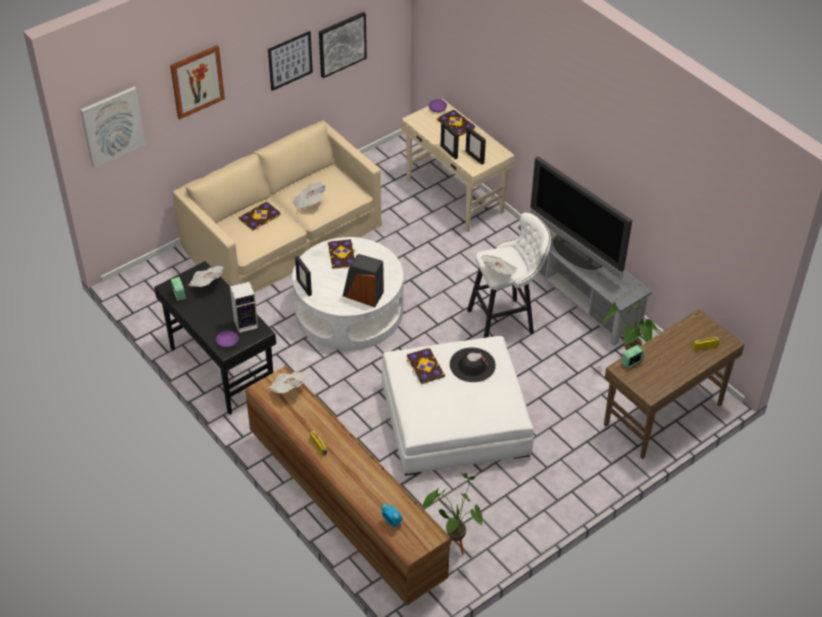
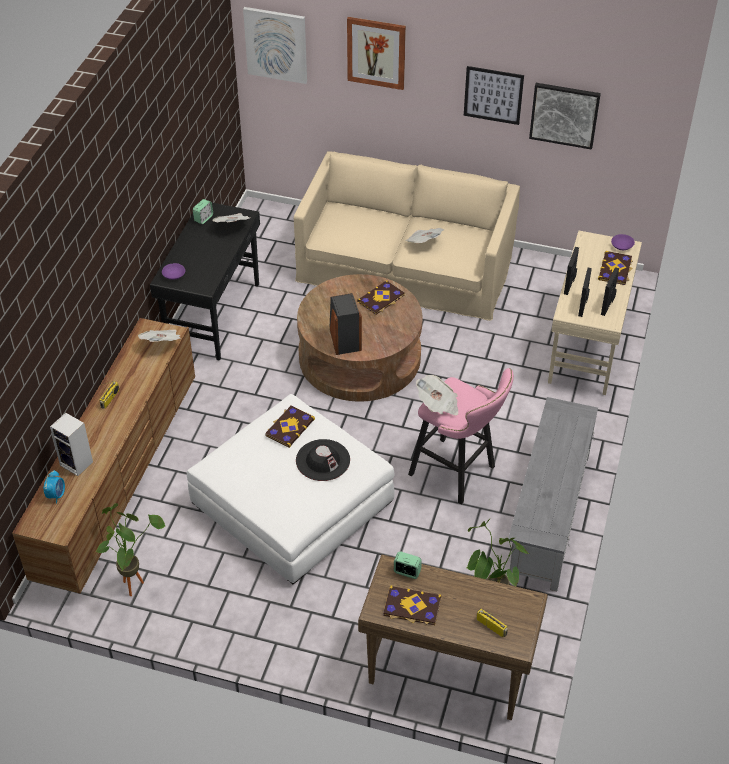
camera: 55 degrees right, 0 degrees up
(246, 323) = (206, 274): speaker -> speaker (78, 464)
(260, 217) = (373, 224): book -> book (412, 607)
(304, 287) = (316, 297): picture frame -> picture frame (608, 305)
(349, 310) = (360, 356): white coffee table -> brown coffee table
(508, 319) = (460, 475): white stool -> pink stool
(576, 253) = (556, 460): television -> none

